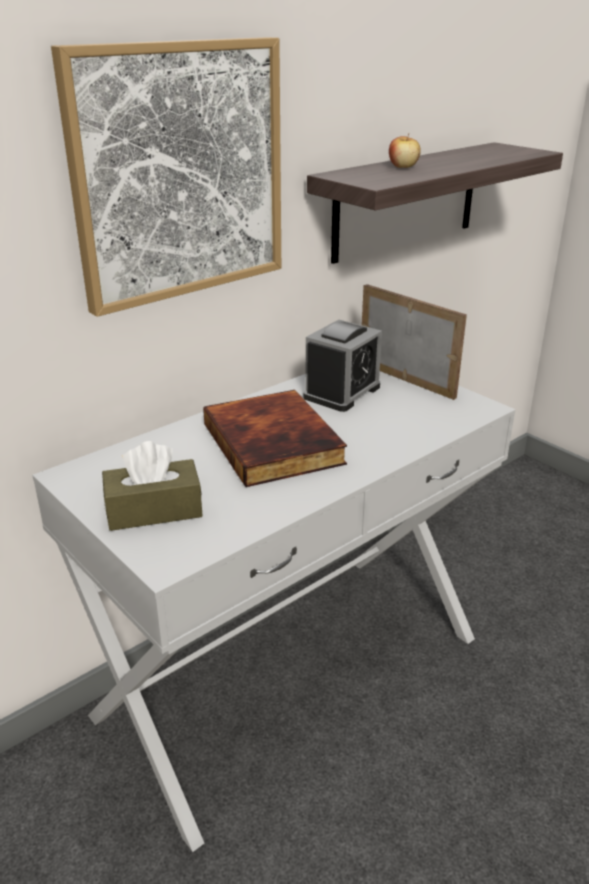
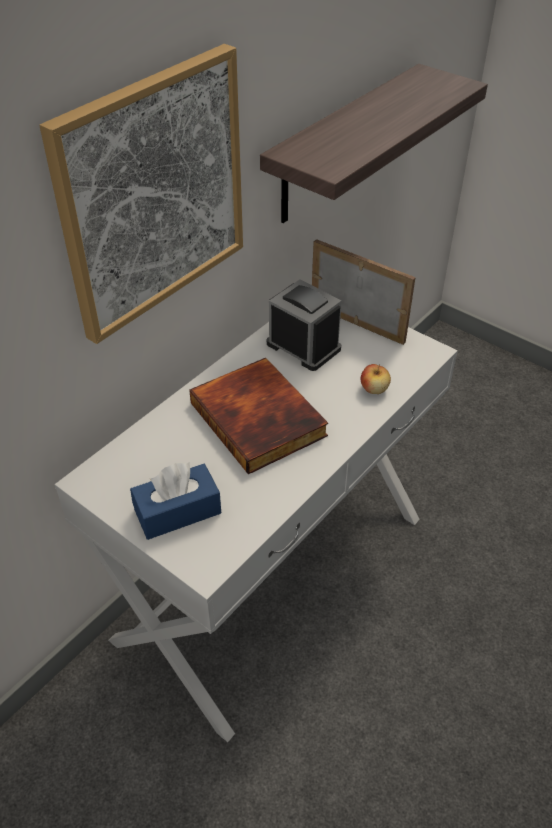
camera: 10 degrees left, 15 degrees up
(154, 510) = (177, 511): brown tissue box -> blue tissue box
(342, 392) = (303, 346): alarm clock -> alarm clock turned 75 degrees counterclockwise
(403, 167) = (346, 130): apple -> apple (374, 389)

